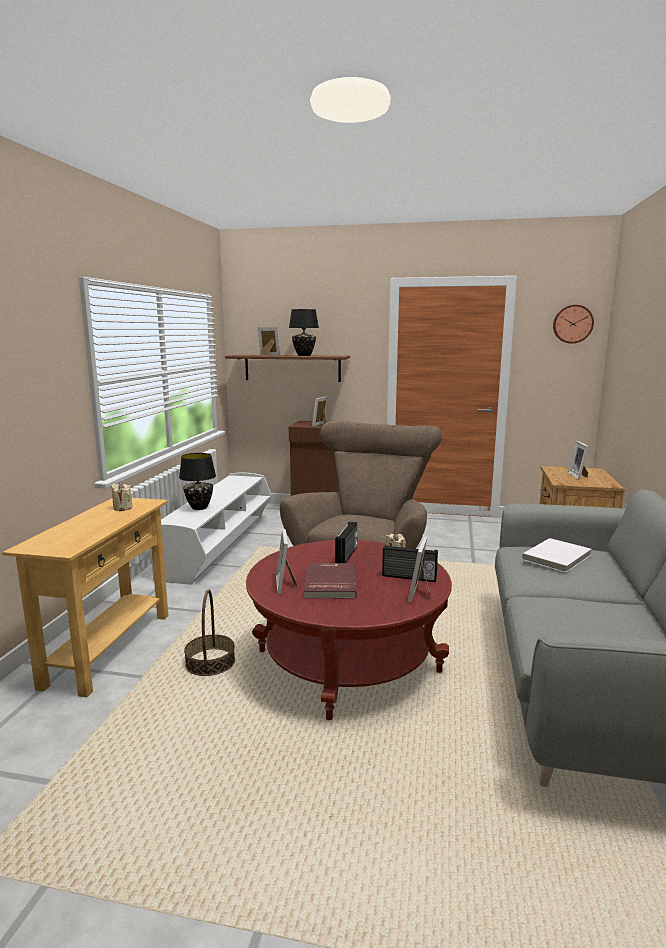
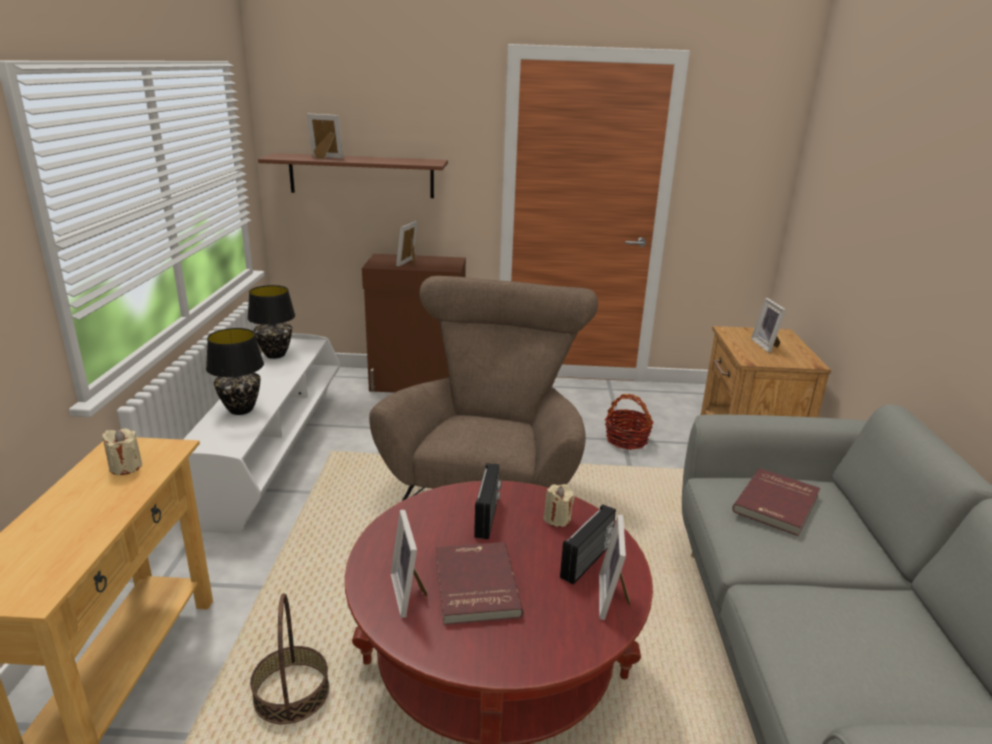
camera: 10 degrees left, 10 degrees up
(304, 355) = (380, 160): black table lamp -> black table lamp (275, 355)
(409, 577) = (588, 561): radio -> radio turned 60 degrees counterclockwise
(475, 549) = (626, 440): none -> basket
(557, 558) = (778, 504): white book -> red book
(572, 324) = (759, 124): wall clock -> none

